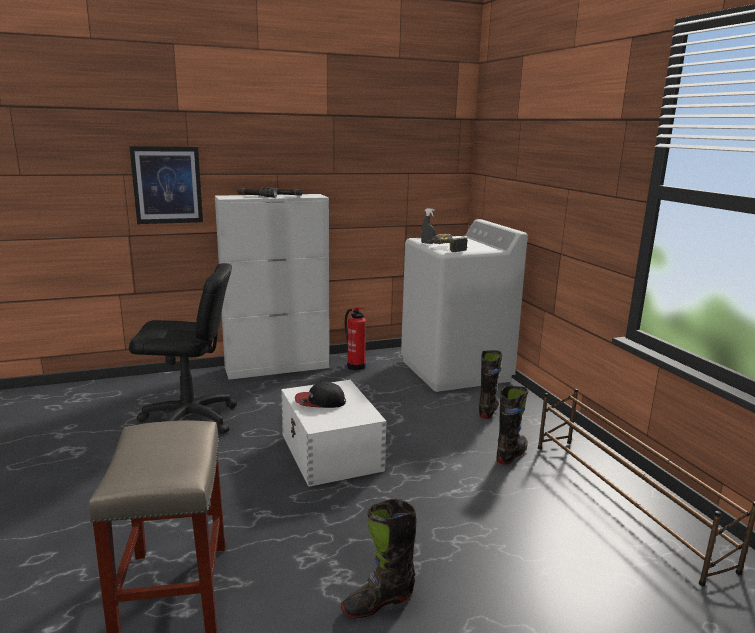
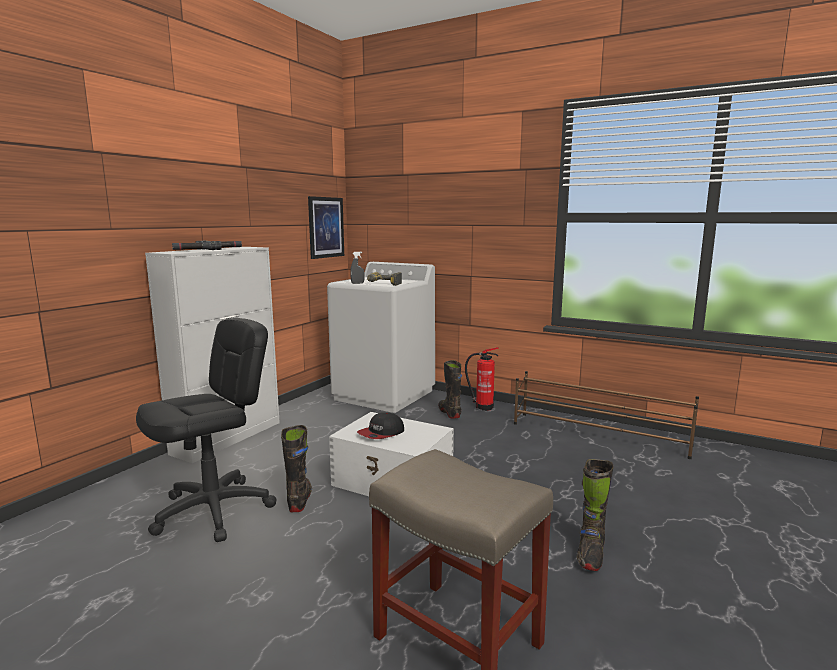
camera: 40 degrees left, 5 degrees down
(167, 185) = (87, 242): picture -> picture (326, 227)
(355, 366) = (300, 414): fire extinguisher -> fire extinguisher (482, 407)
(511, 454) = (507, 433): black boot -> black boot (300, 499)

